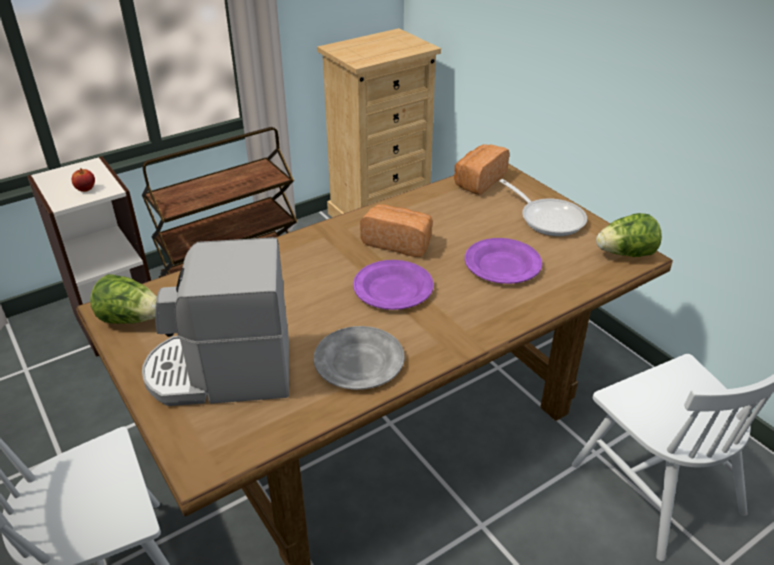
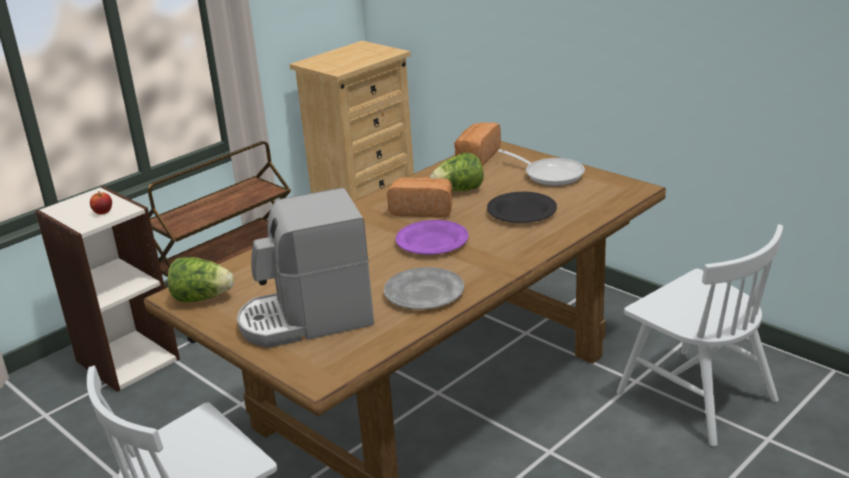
camera: 10 degrees left, 10 degrees down
(502, 265) = (521, 212): purple plate -> black plate
(625, 254) = (625, 189): lettuce -> lettuce (458, 191)

